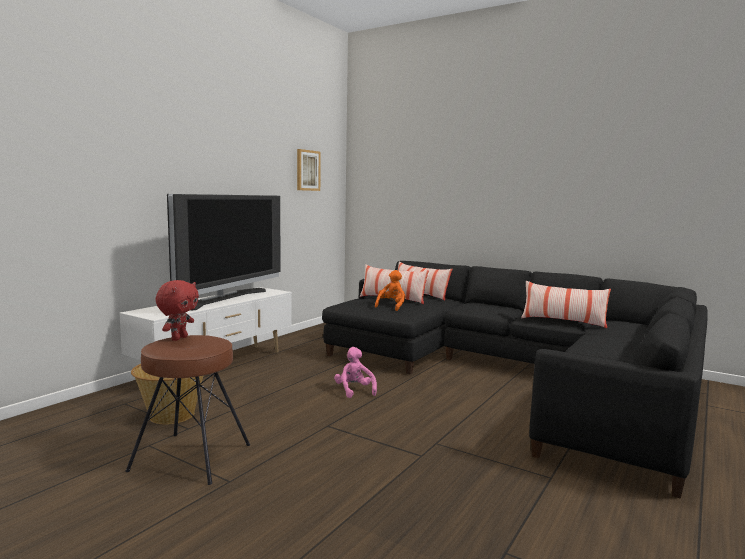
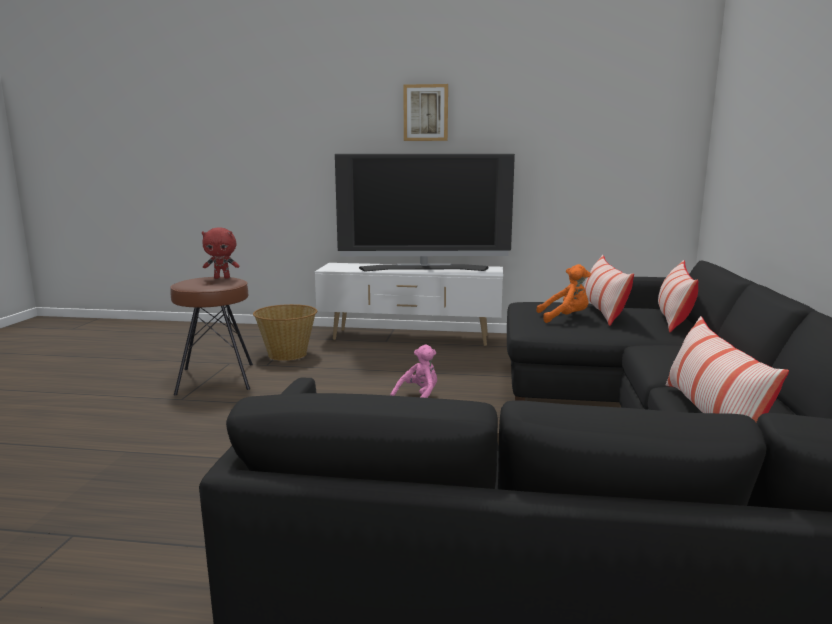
camera: 65 degrees right, 5 degrees up
(307, 170) = (612, 117): picture -> picture (426, 113)

